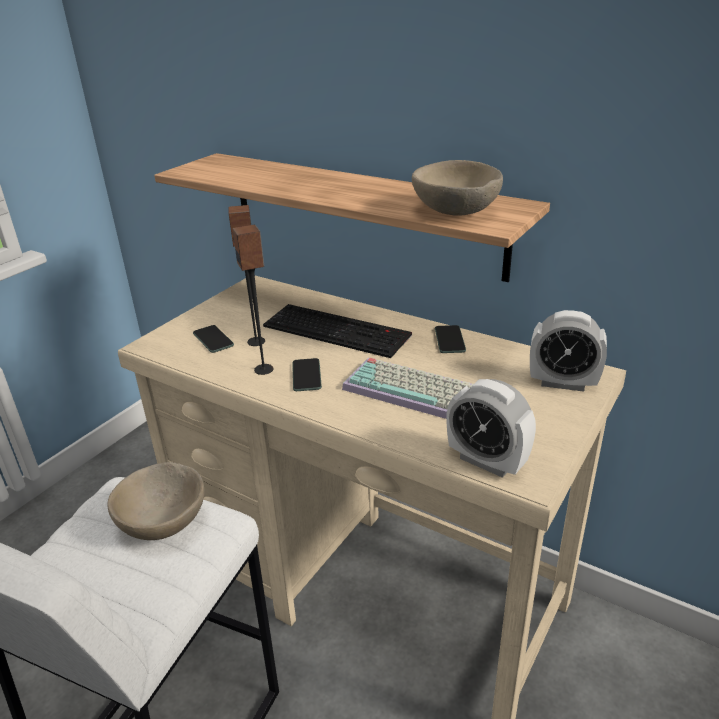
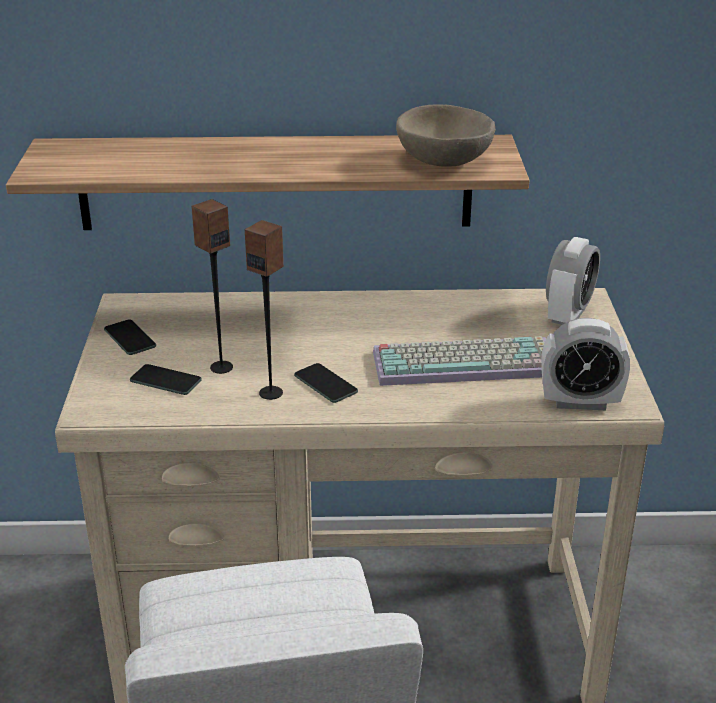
camera: 35 degrees left, 0 degrees up
(164, 523) = (279, 594): beige bowl -> none
(338, 330) = (299, 328): keyboard -> none
(449, 340) = (425, 305): phone -> phone (130, 338)
(562, 383) = (568, 315): alarm clock -> alarm clock turned 45 degrees counterclockwise

